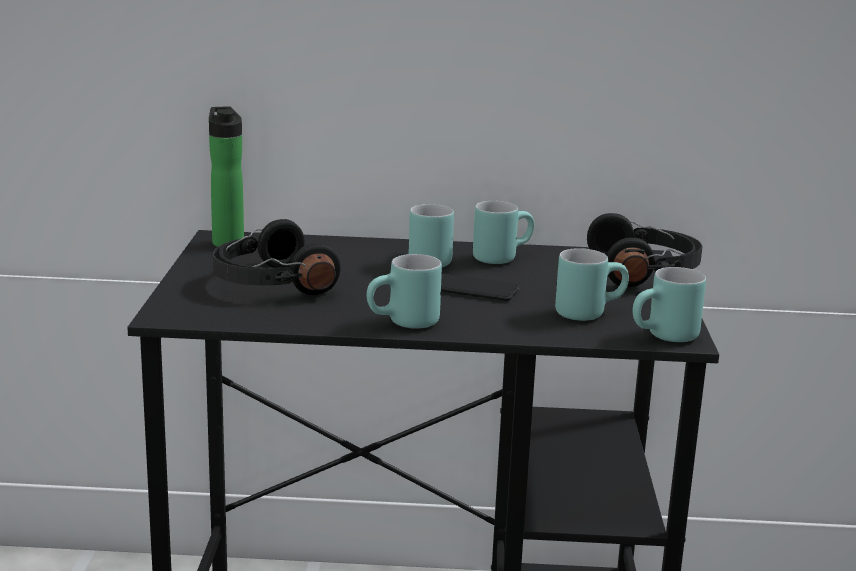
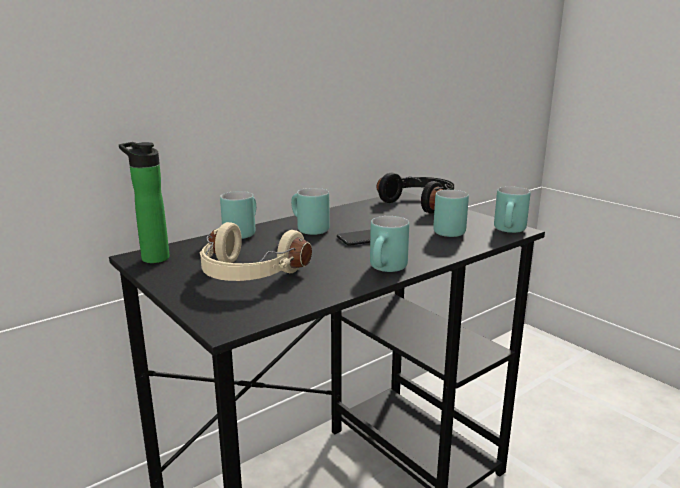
camera: 40 degrees left, 0 degrees up
(270, 283) = (248, 275): black headphones -> beige headphones
(501, 256) = (340, 216): turquoise mug -> turquoise mug (241, 232)

